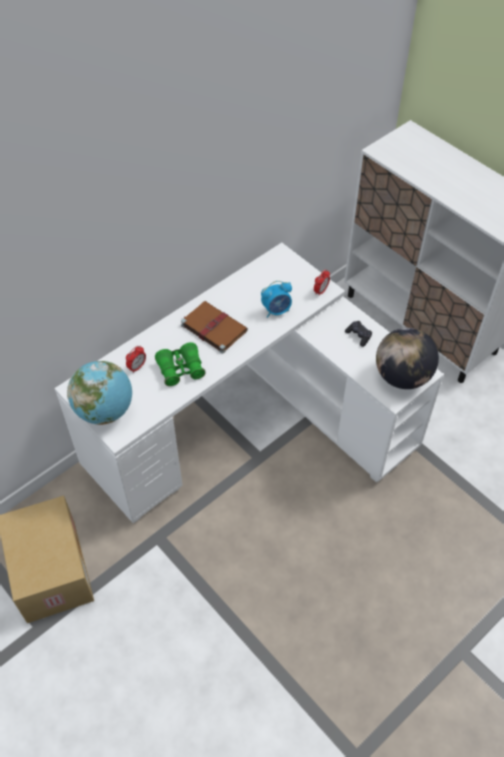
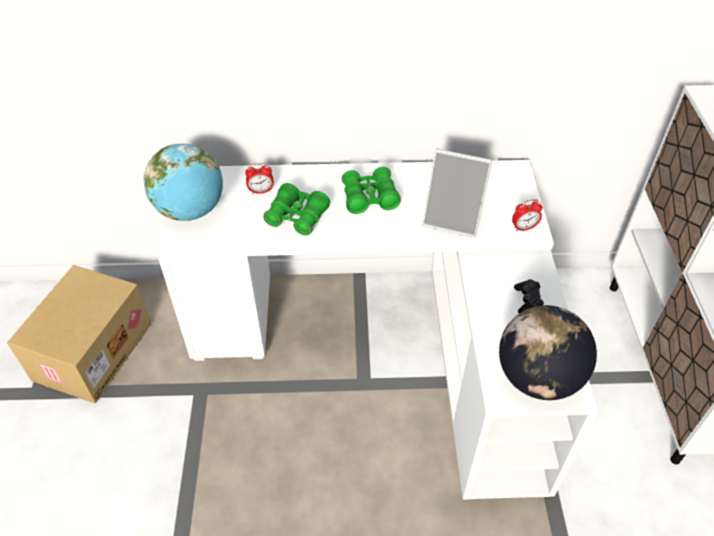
camera: 40 degrees right, 5 degrees down
(213, 327) = (370, 198): brown book -> green binoculars
(276, 310) = (453, 219): alarm clock -> picture frame

